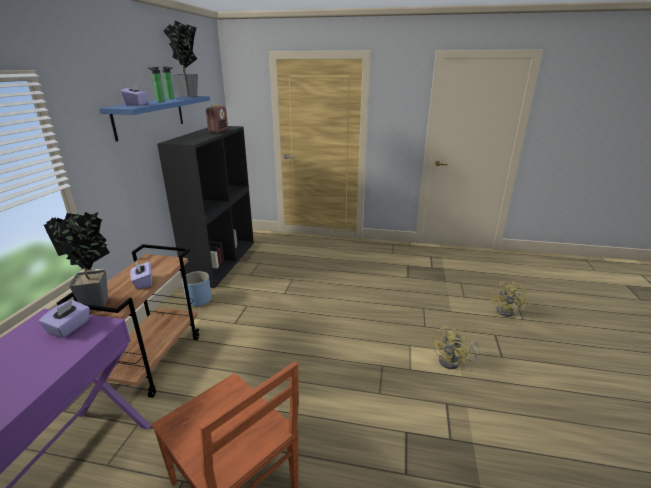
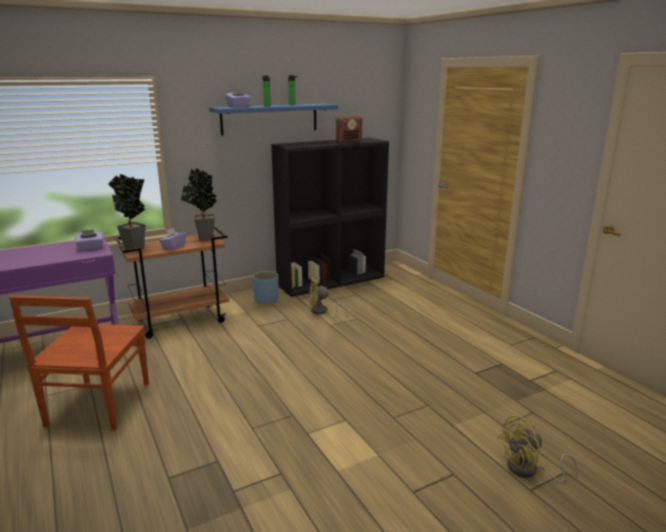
camera: 50 degrees right, 5 degrees down
(189, 96) = (318, 104): potted plant -> potted plant (204, 239)
(454, 362) = (354, 457): yellow fan -> yellow fan (321, 312)

